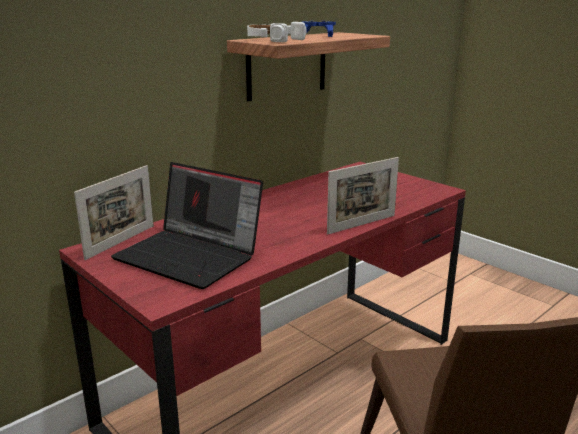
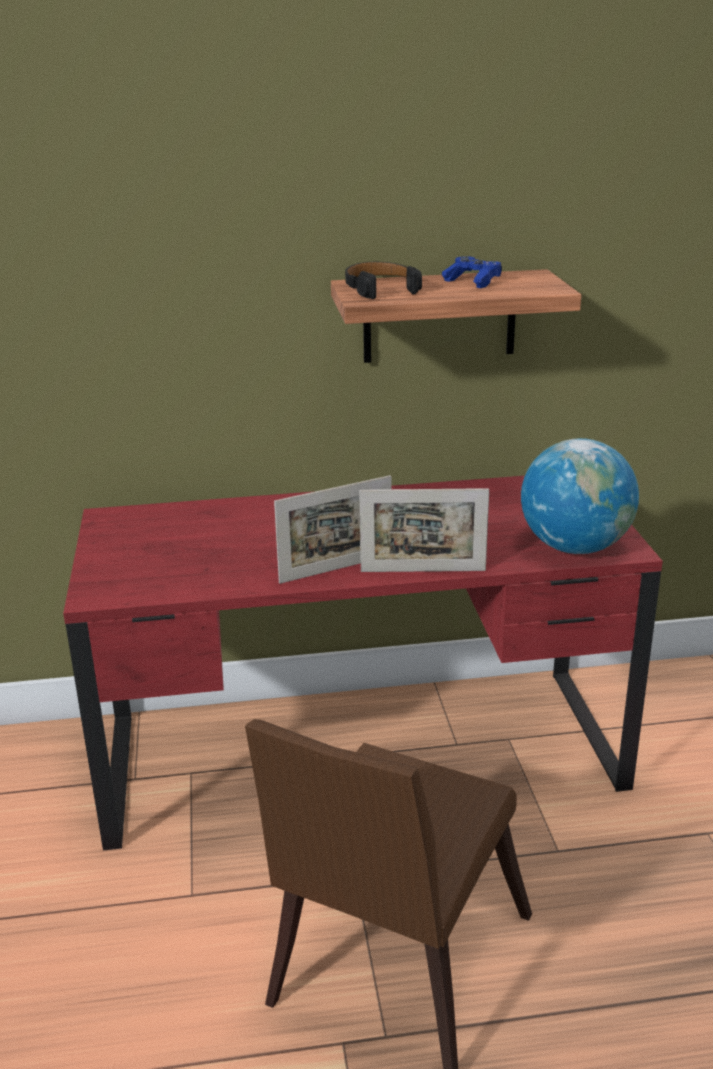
camera: 35 degrees right, 5 degrees up
(121, 242) = (144, 516): picture frame -> picture frame (336, 569)
(191, 256) = (184, 554): laptop -> none
(273, 40) = (380, 289): white headphones -> black headphones
(417, 194) = (574, 547): none -> globe

